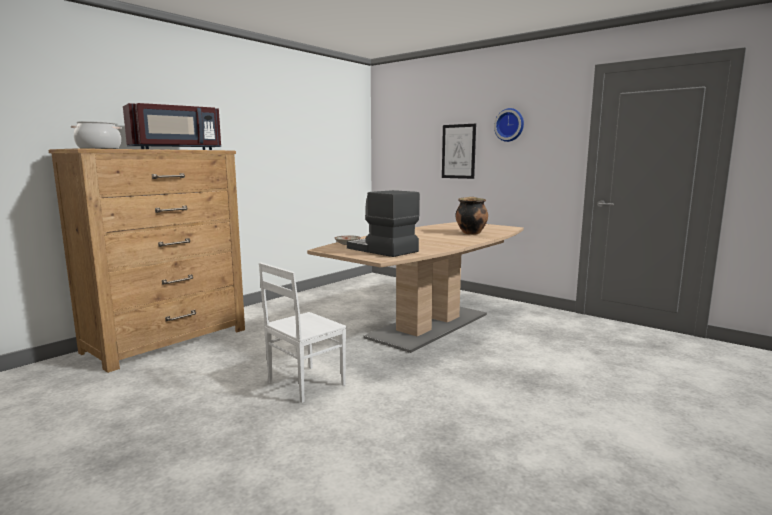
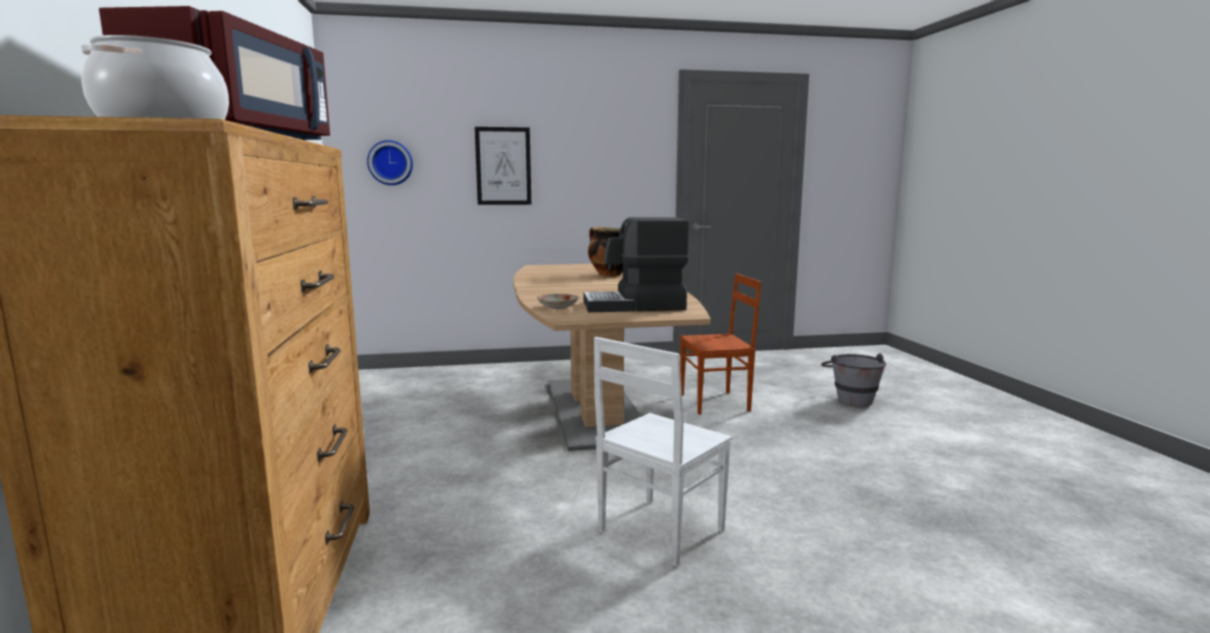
camera: 50 degrees left, 0 degrees up
(304, 384) = (658, 531): white chair -> white chair turned 45 degrees clockwise
(509, 125) = (579, 132): wall clock -> wall clock (390, 163)
(512, 347) = (716, 403): none -> brown chair
(636, 385) = (850, 398): none -> grey bucket

